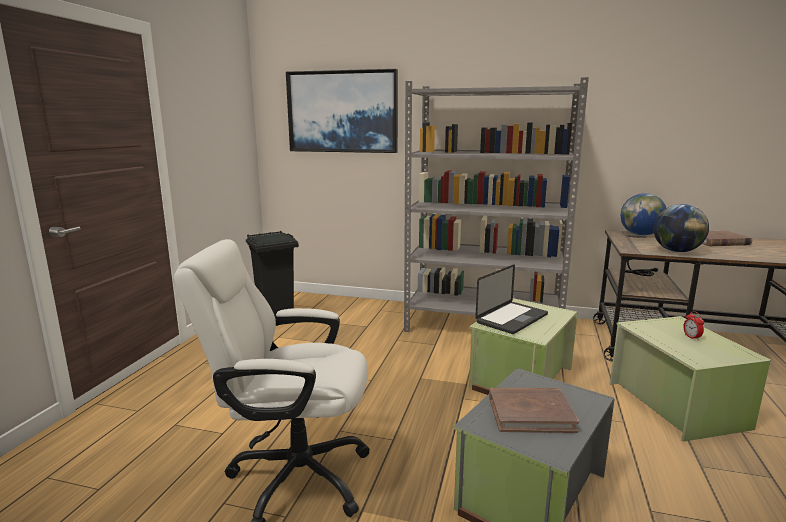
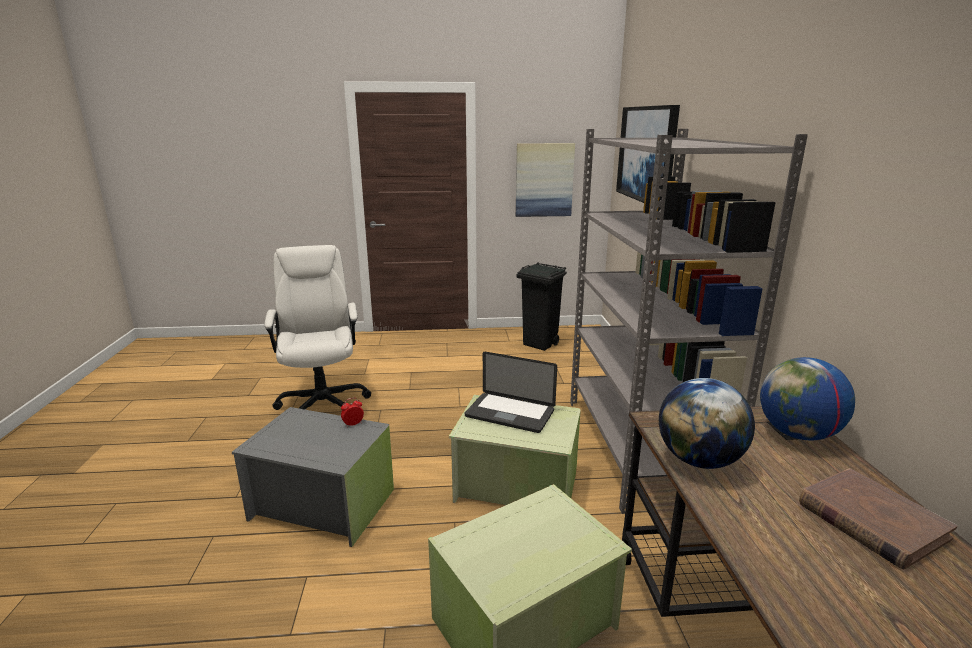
camera: 70 degrees right, 5 degrees up
(217, 146) = (544, 180): none -> picture
(530, 413) = (309, 434): brown book -> none
(691, 337) = (538, 548): alarm clock -> alarm clock (353, 424)

